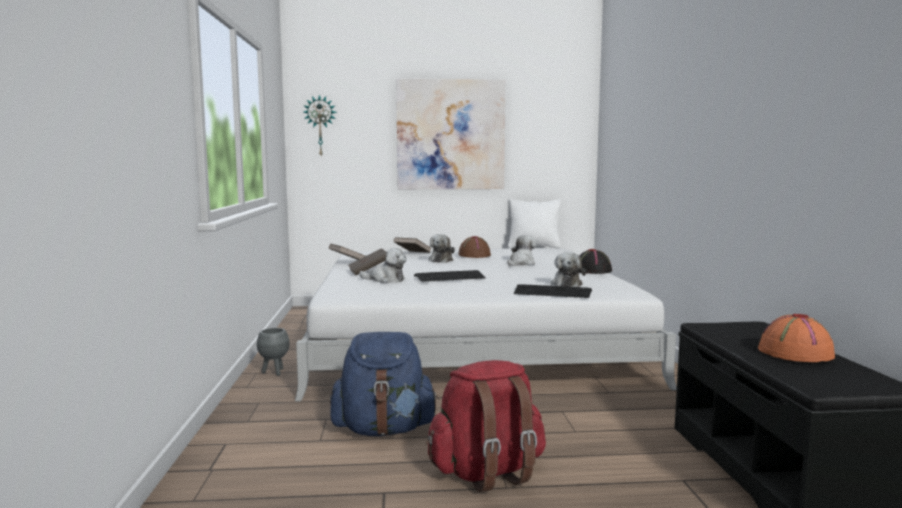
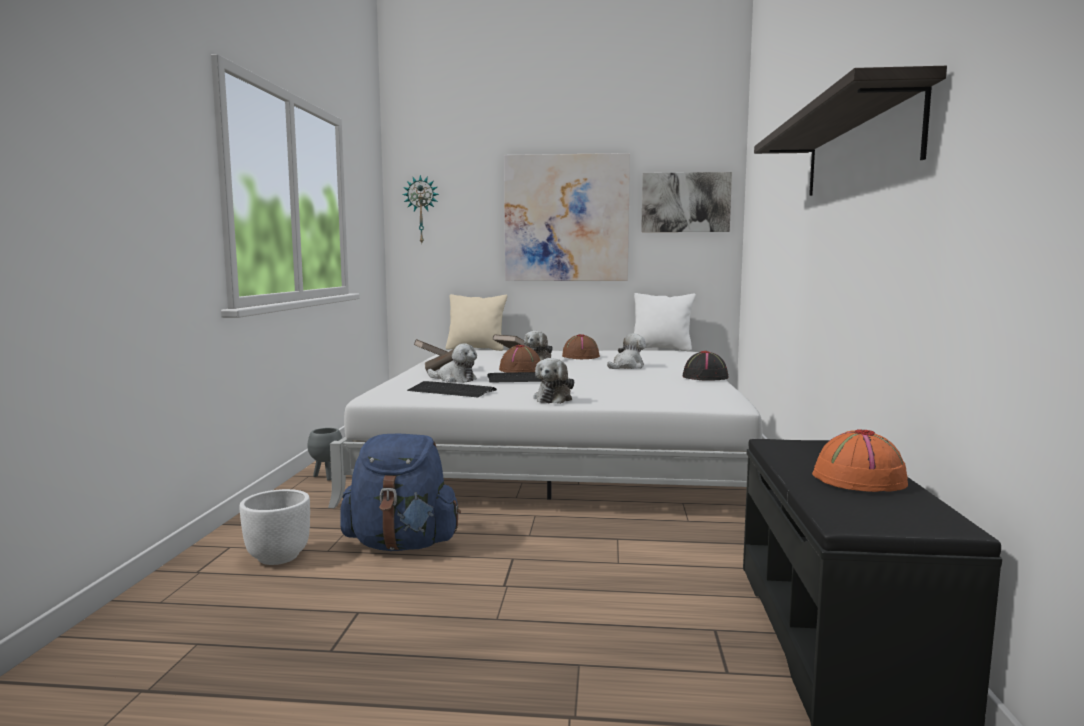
camera: 10 degrees right, 0 degrees up
(278, 450) = (277, 557): none -> white planter
(373, 250) = (476, 349): none -> beige pillow
(436, 269) = (521, 370): none -> brown hat
(487, 472) = (486, 600): red backpack -> none
(551, 122) = (685, 202): none -> picture
(552, 293) = (629, 399): keyboard -> keyboard (451, 391)
(566, 284) = (657, 390): plush toy -> plush toy (554, 399)
(748, 89) = (857, 148): none -> shelf

